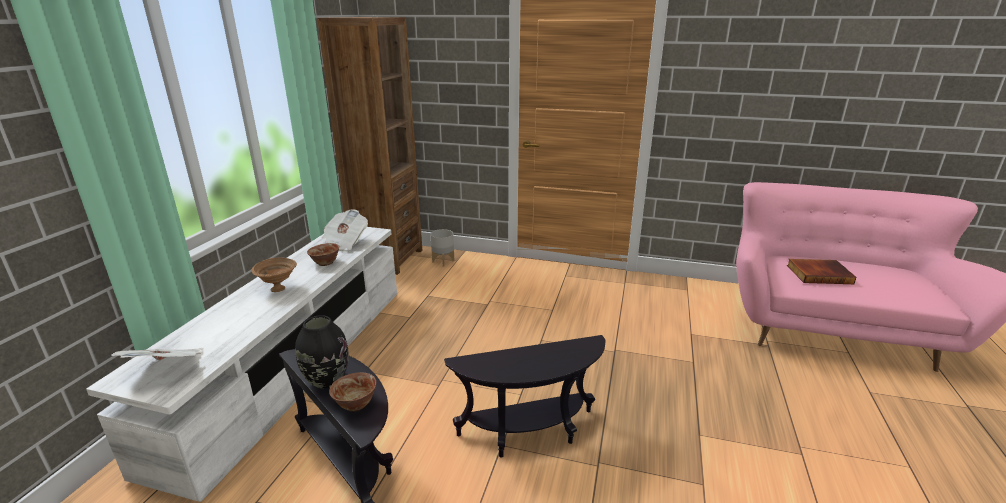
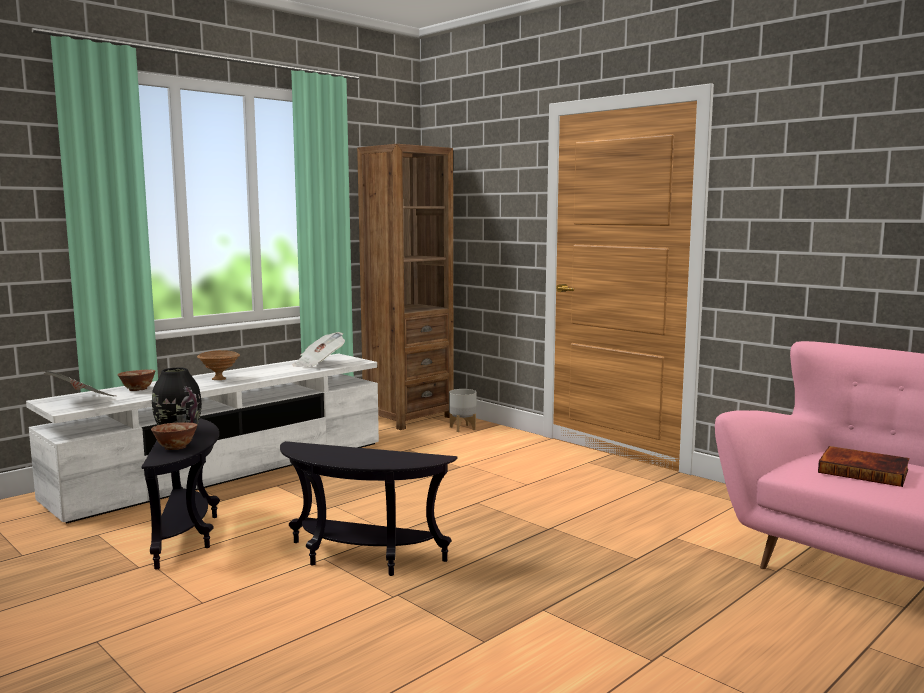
camera: 30 degrees right, 15 degrees down
(325, 263) = (281, 372): bowl -> bowl (137, 389)

